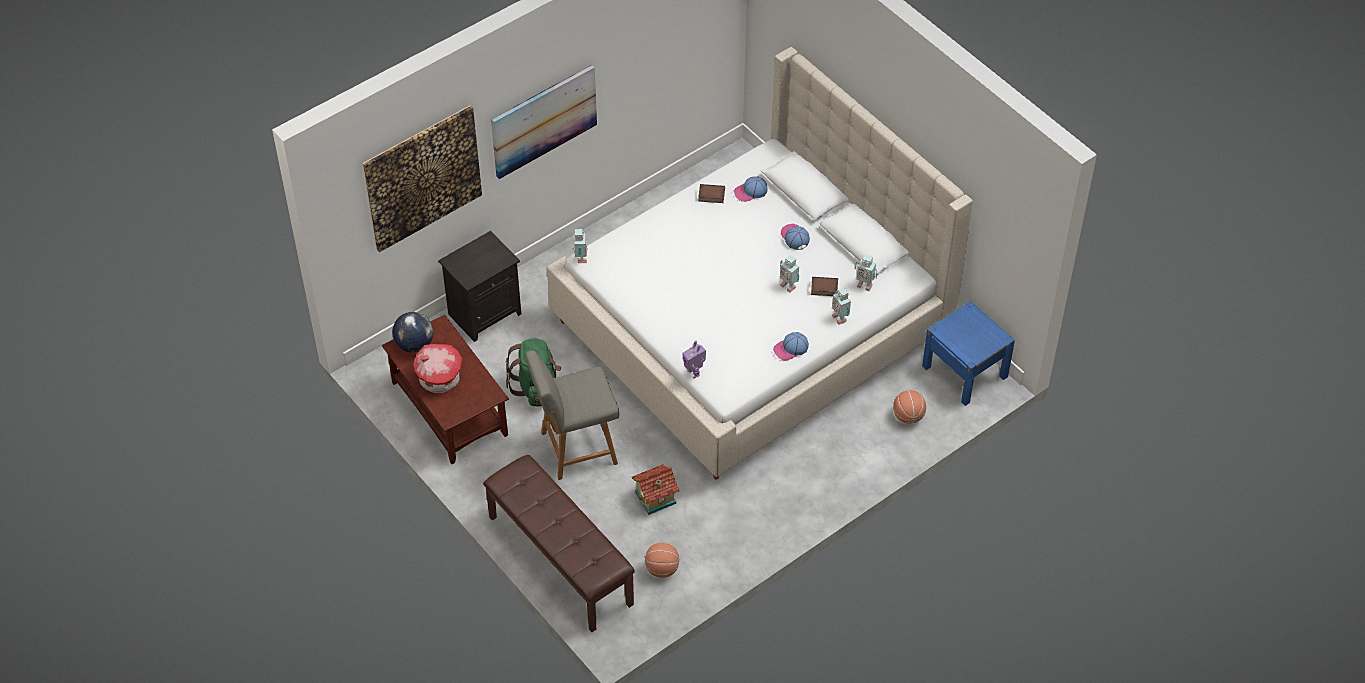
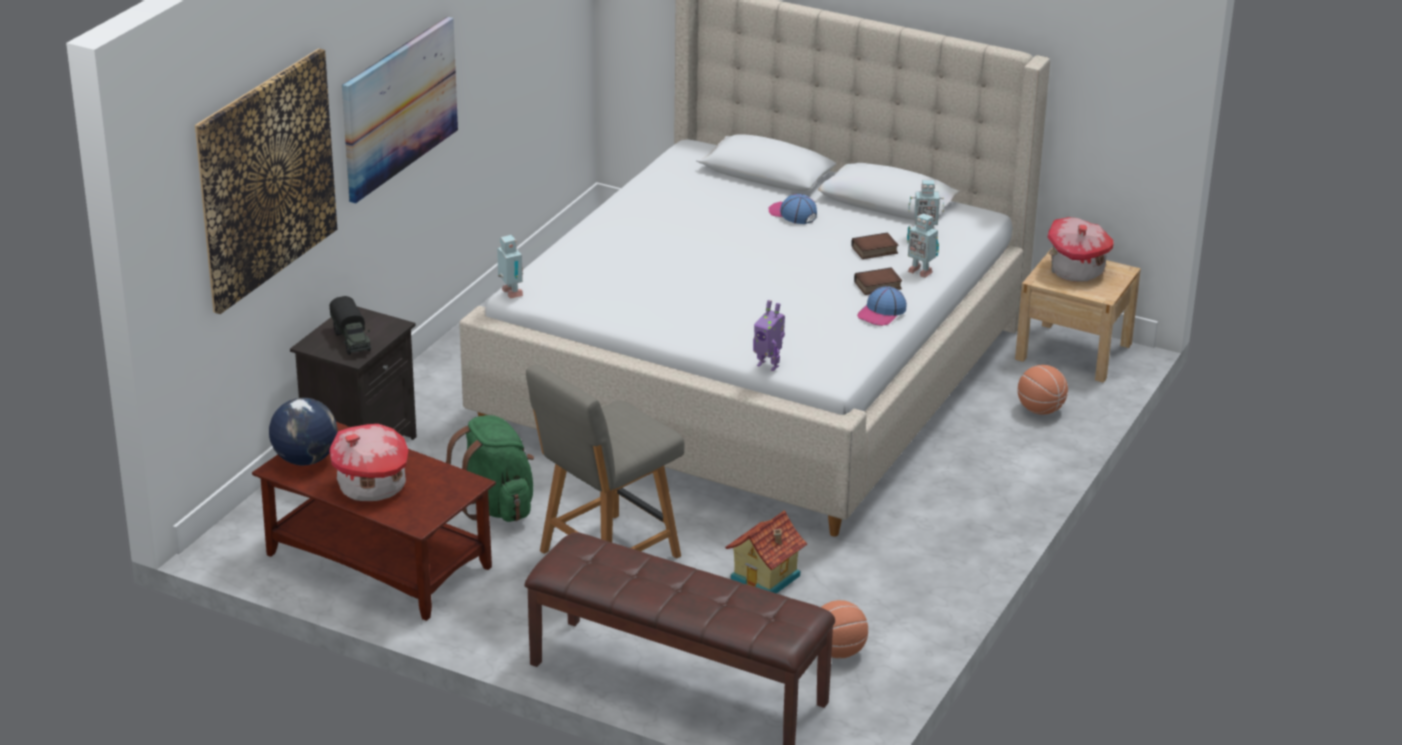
camera: 25 degrees left, 20 degrees down
(476, 264) = (352, 340): none -> toy truck
(711, 196) = (646, 201): book -> book (877, 286)
(750, 192) = (696, 187): cap -> none
(788, 285) = (824, 257): toy robot -> none
(965, 371) = (1073, 351): blue nightstand -> beige nightstand
(970, 328) = (1076, 270): none -> toy house

